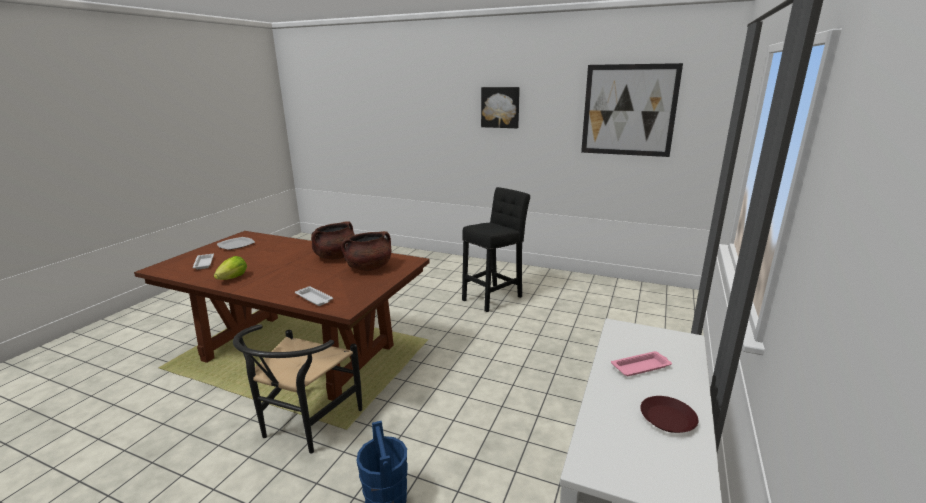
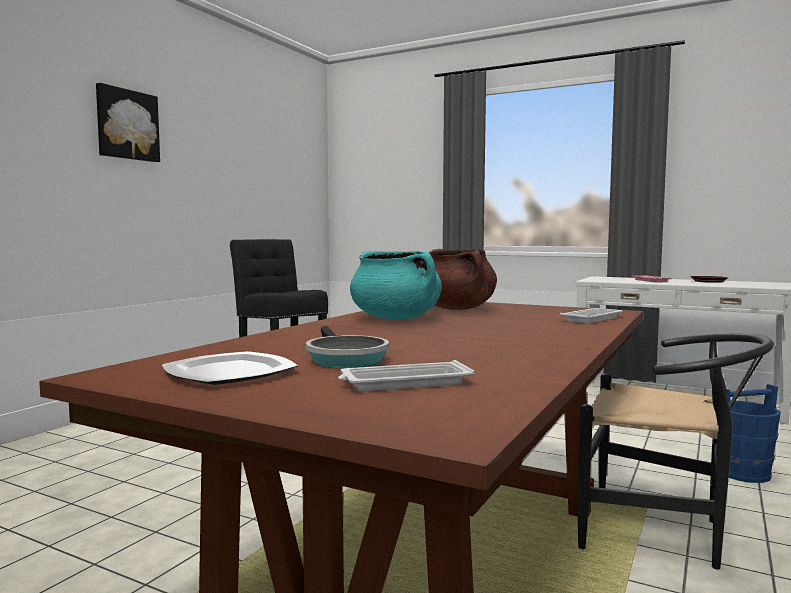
camera: 85 degrees left, 15 degrees down
(233, 278) = (522, 353): lettuce -> none
(244, 254) = (344, 359): none -> frying pan
(336, 257) = (396, 318): brown cooking pot -> turquoise cooking pot
(628, 110) = (266, 151): picture -> none

